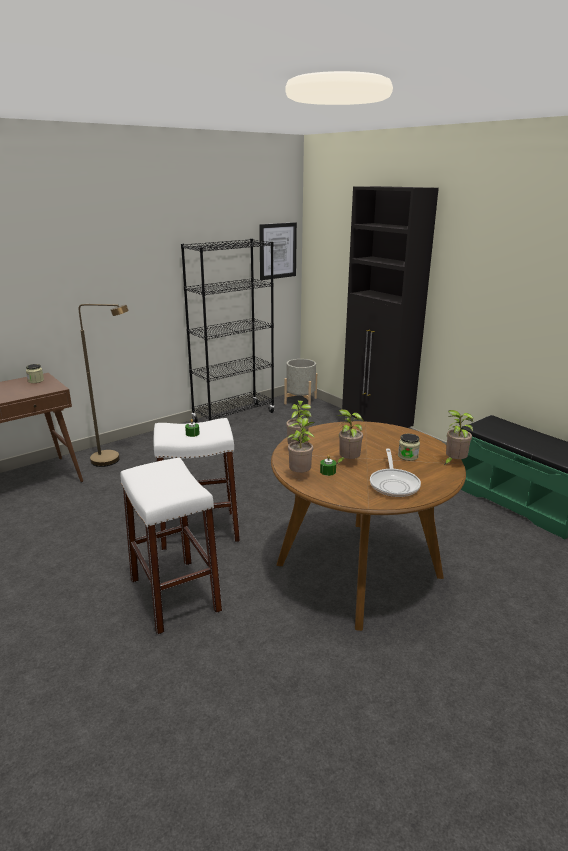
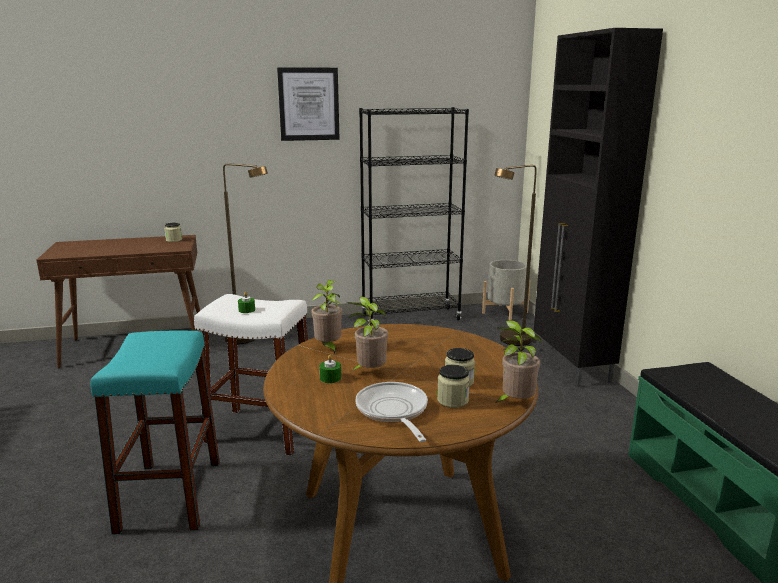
camera: 25 degrees right, 5 degrees down
(174, 594) = (170, 495): white stool -> turquoise stool
(277, 251) = (490, 124): picture -> picture (309, 104)
(300, 475) = (293, 375): potted plant -> none
(322, 423) = (510, 342): none -> brown floor lamp
(394, 484) = (393, 412): frying pan -> frying pan turned 135 degrees clockwise
(418, 469) = (452, 400): none -> jar

